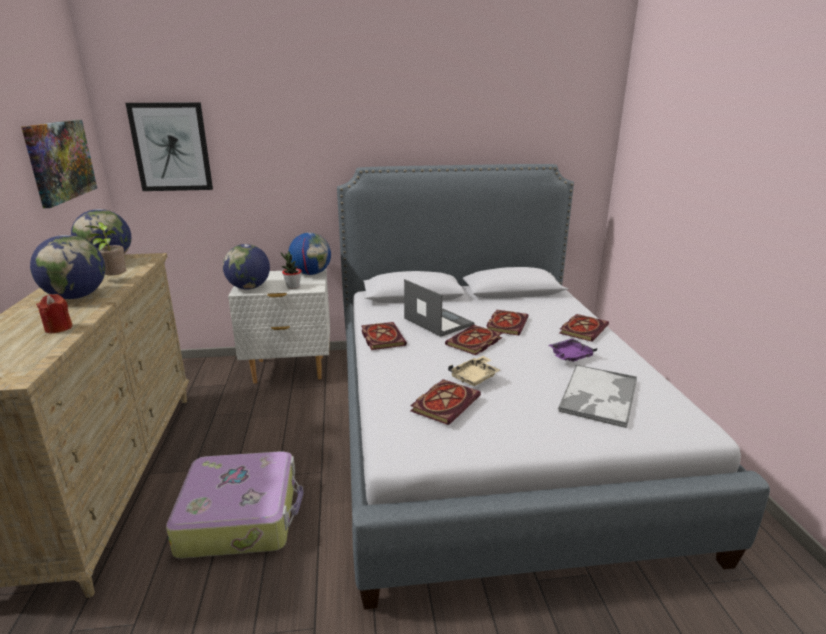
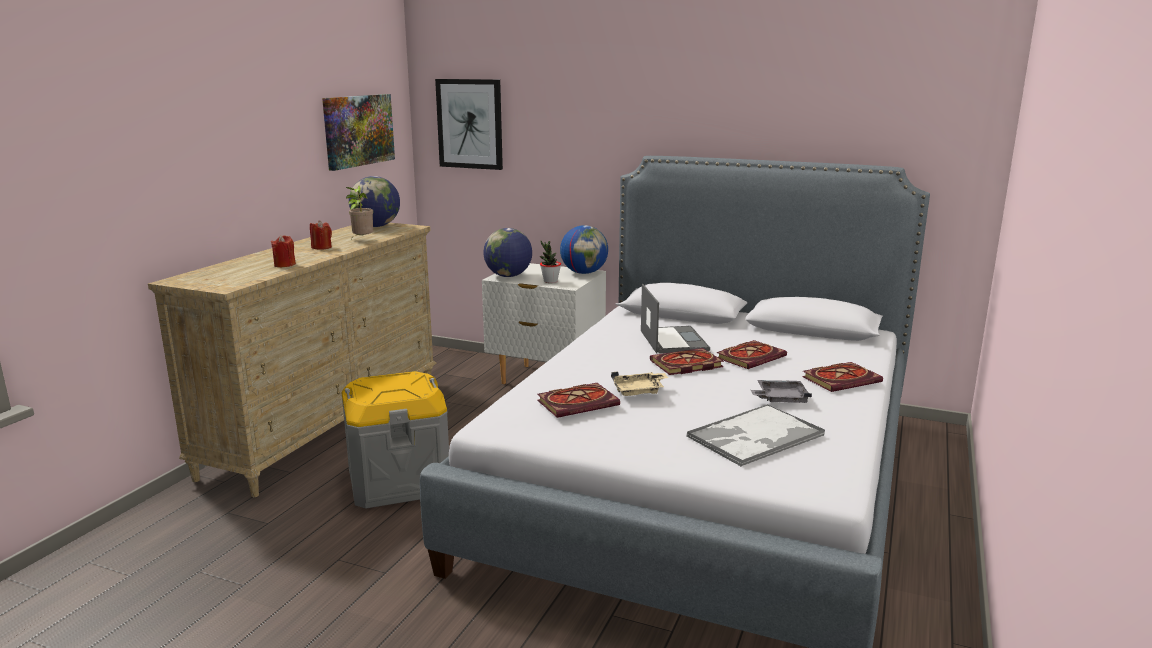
camera: 30 degrees right, 5 degrees down
(76, 297) = (321, 247): globe -> red candle
(241, 515) = (398, 481): suitcase -> grey storage box
(381, 337) = (594, 342): book -> none
(570, 356) = (780, 399): purple tray -> grey tray

